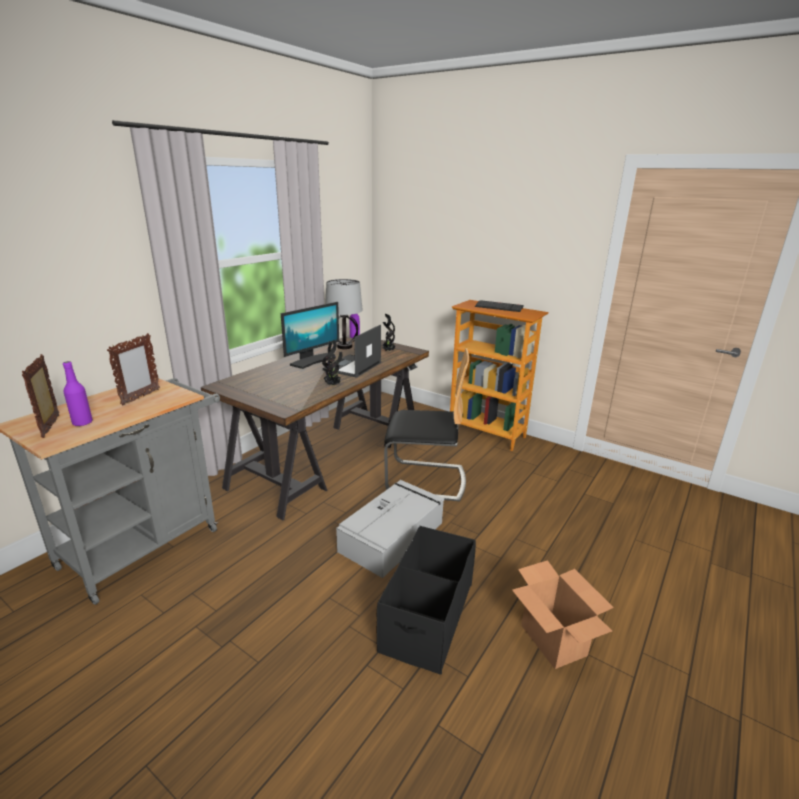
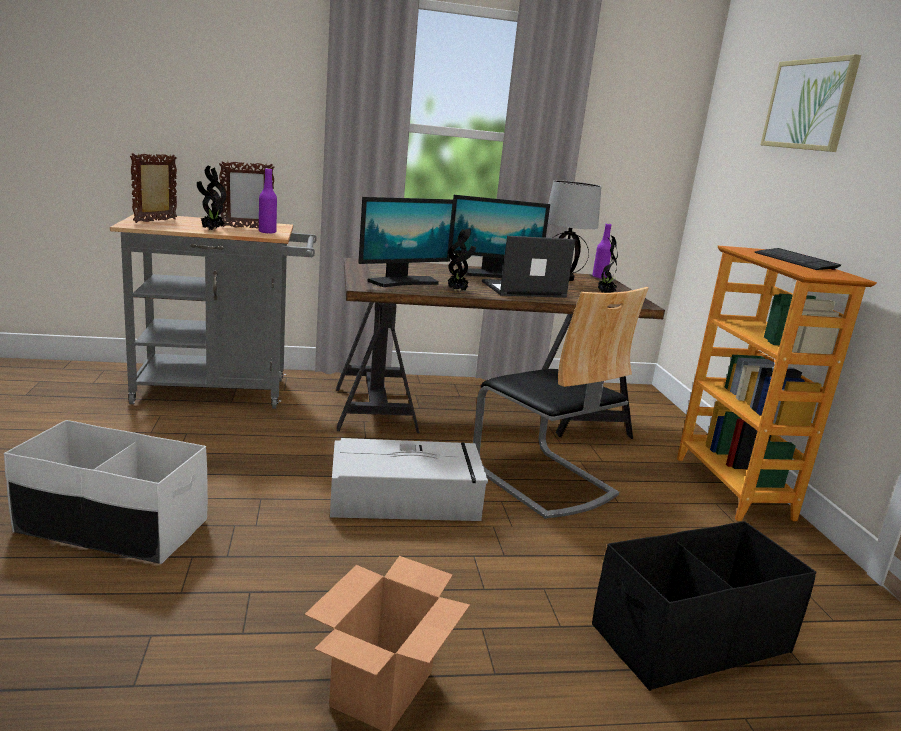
camera: 45 degrees right, 5 degrees down
(82, 423) = (175, 225): purple bottle -> purple bottle (267, 232)
(128, 414) = (211, 230): none -> potted plant
(286, 694) = (113, 527): none -> white storage box
(291, 393) = (403, 282): none -> monitor
(427, 616) = (305, 569): black storage box -> black storage box (689, 638)
(468, 214) = (809, 104): none -> picture

